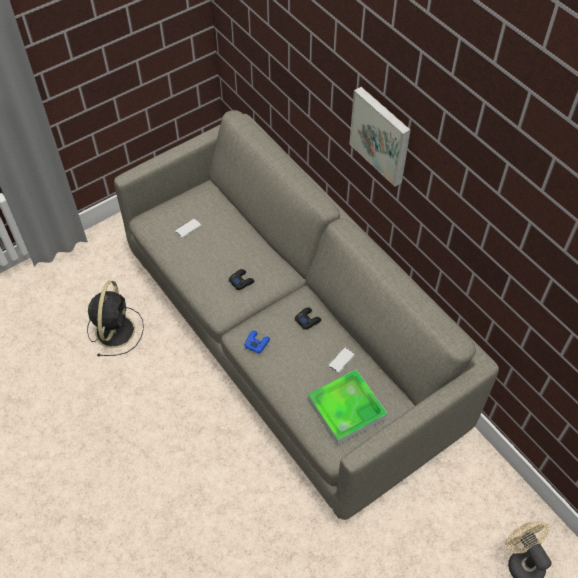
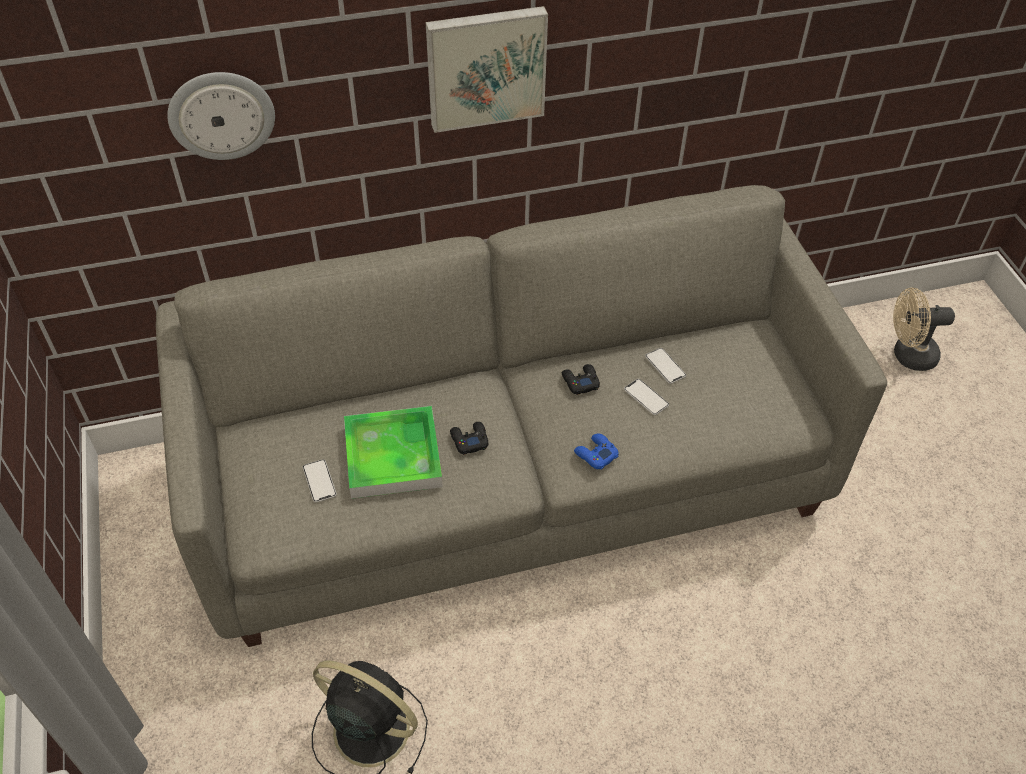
camera: 70 degrees left, 5 degrees down
(284, 52) = (221, 115): none -> wall clock
(310, 356) = (646, 397): none -> phone
(346, 409) = (745, 385): tray -> tray (393, 456)

